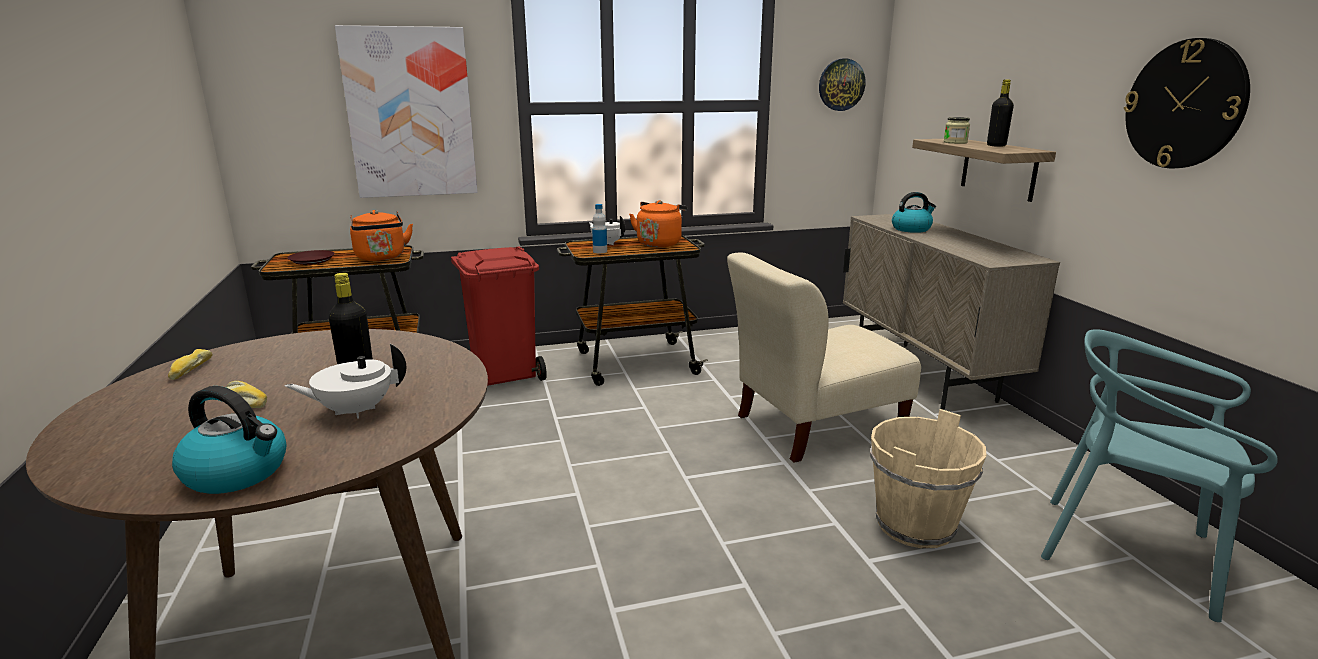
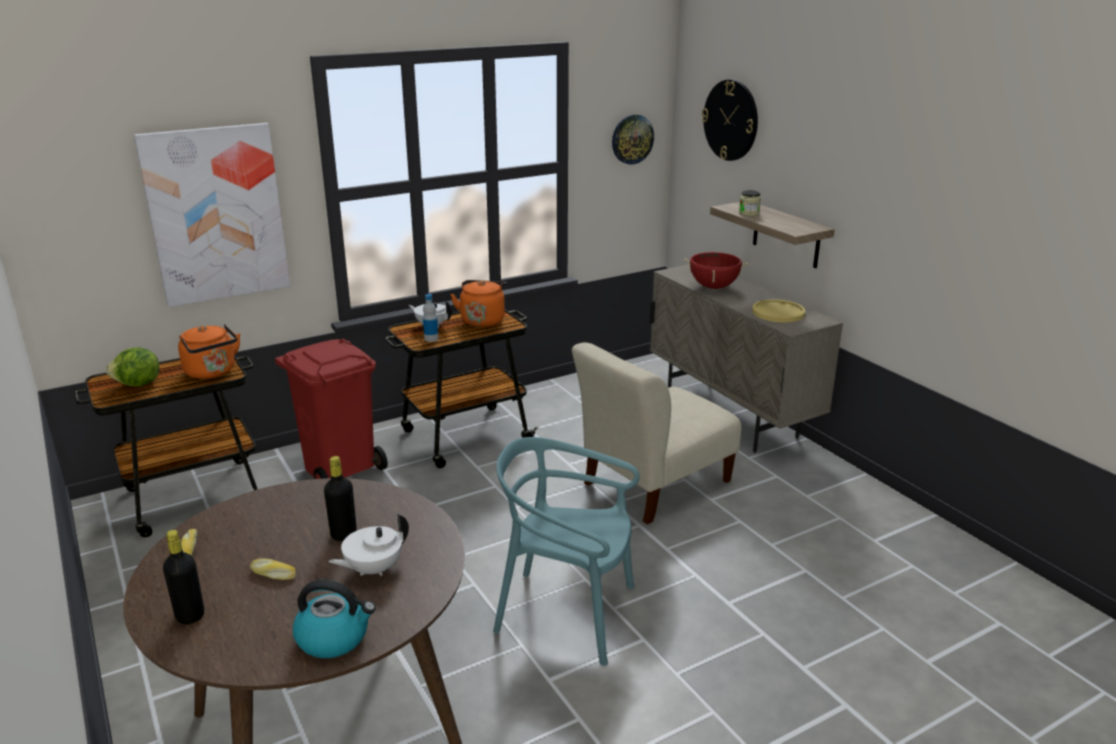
camera: 15 degrees left, 5 degrees up
(312, 261) = (138, 385): brown plate -> lettuce
(911, 229) = (713, 287): kettle -> red cooking pot
(915, 526) = (757, 567): beige bucket -> none
(980, 250) = (778, 312): none -> yellow plate
(996, 145) = (784, 219): black bottle -> black bottle (190, 616)
(1128, 552) = (910, 562): turquoise chair -> turquoise chair (566, 613)
(1185, 104) = (930, 211): wall clock -> wall clock (731, 120)

